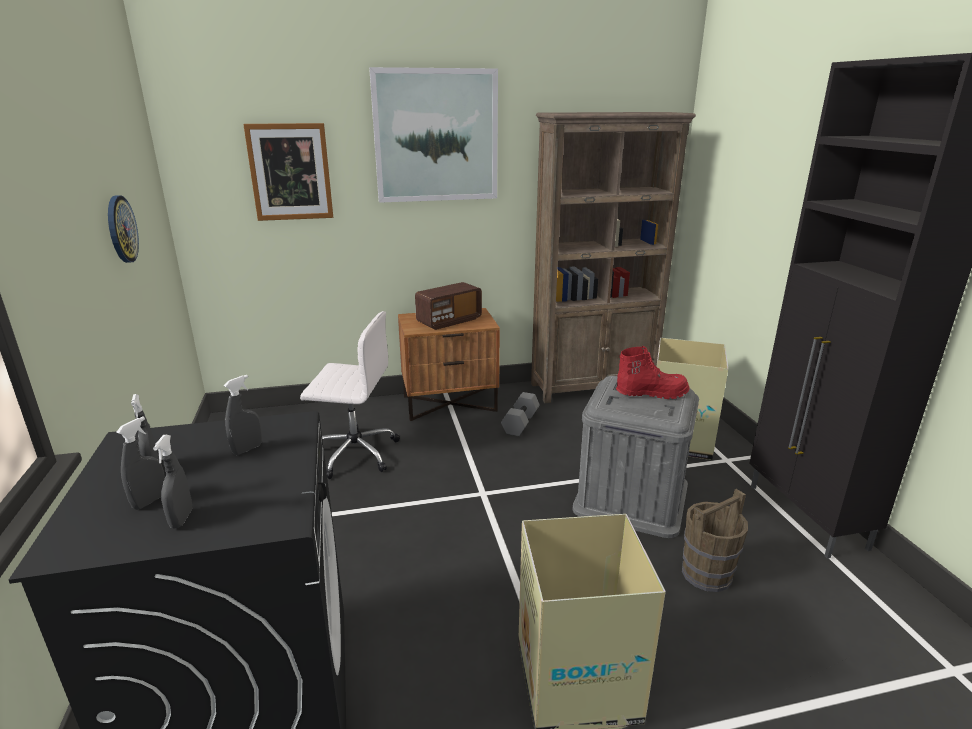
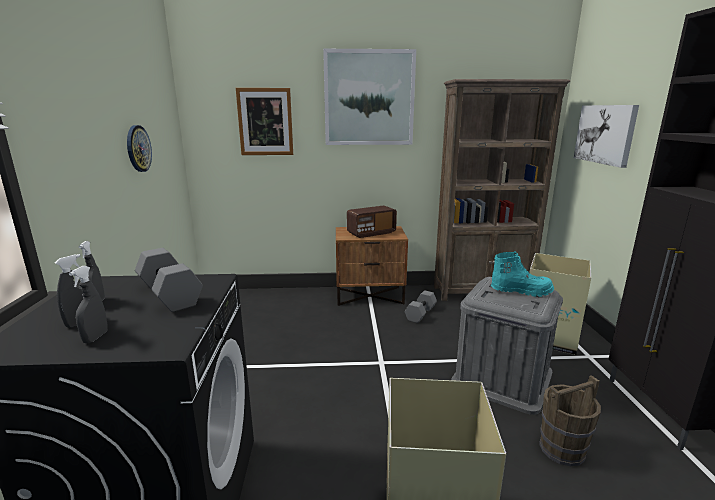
camera: 10 degrees right, 5 degrees down
(247, 449) = (171, 294): grey spray bottle -> grey dumbbell
(354, 453) = (292, 324): white office chair -> none
(651, 393) = (520, 291): red boot -> turquoise boot
(738, 185) = (605, 134): none -> picture

